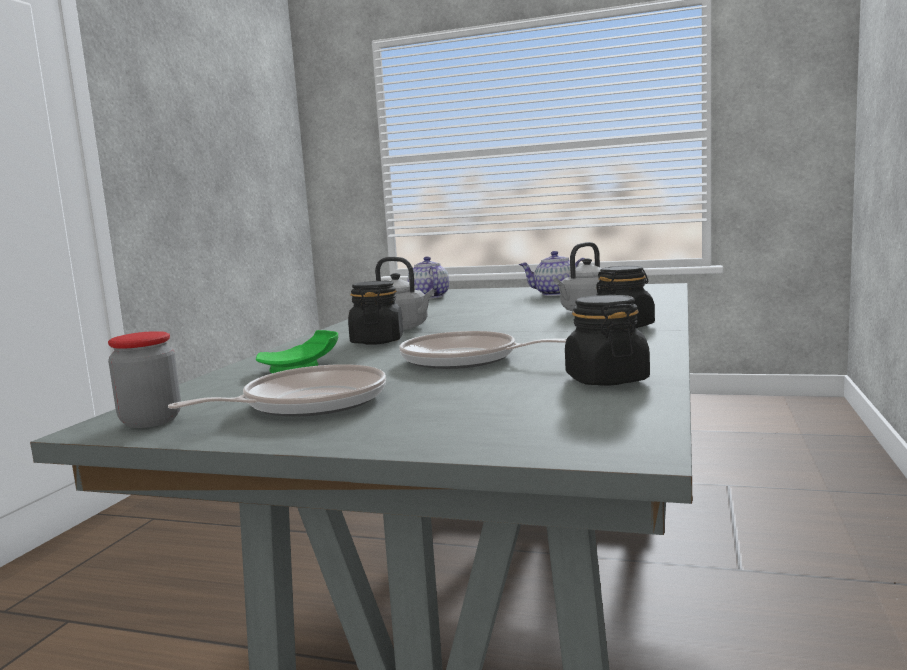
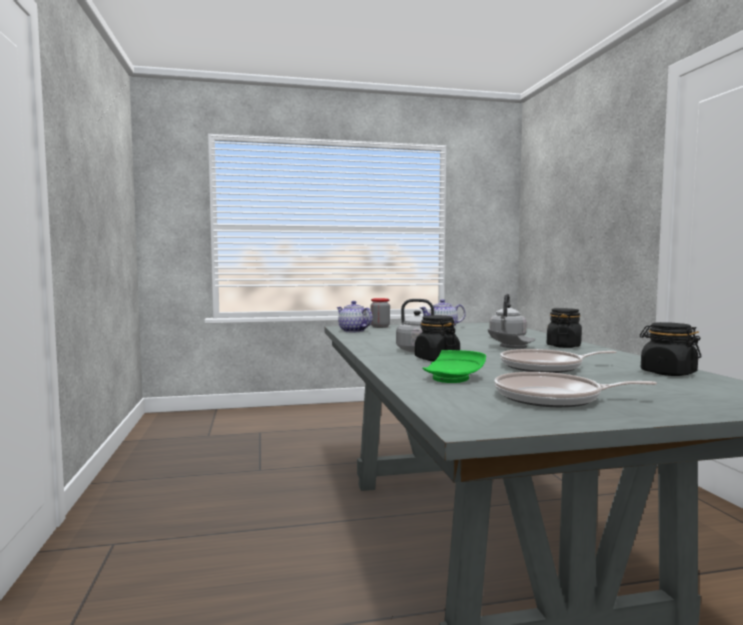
camera: 30 degrees left, 5 degrees down
(151, 421) = (487, 418): jar -> jar (380, 327)
(308, 403) = (553, 398): frying pan -> frying pan turned 105 degrees counterclockwise
(536, 326) = (510, 347): none -> grey plate

